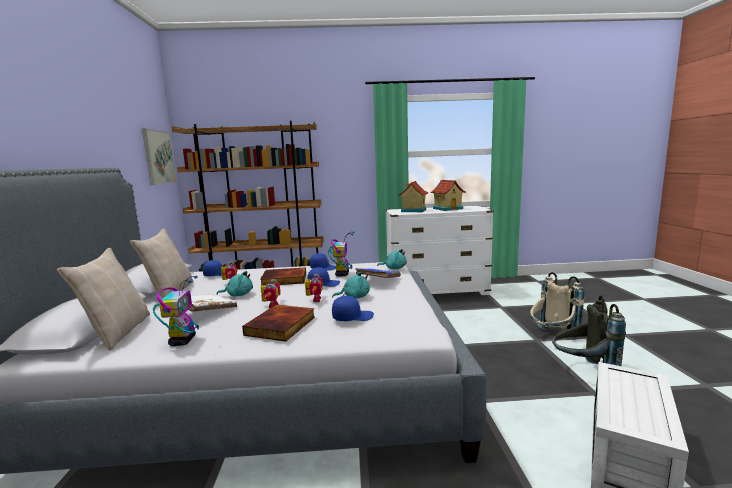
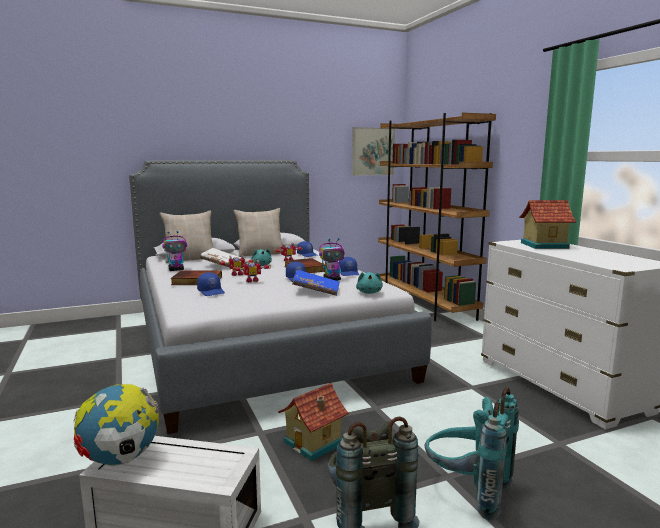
camera: 70 degrees right, 0 degrees up
(354, 297) = (265, 289): turquoise plush toy -> none
(448, 208) = (597, 255): toy house -> toy house (314, 443)
(551, 338) = (467, 492): beige backpack -> turquoise backpack
(650, 426) = (121, 460): none -> globe

